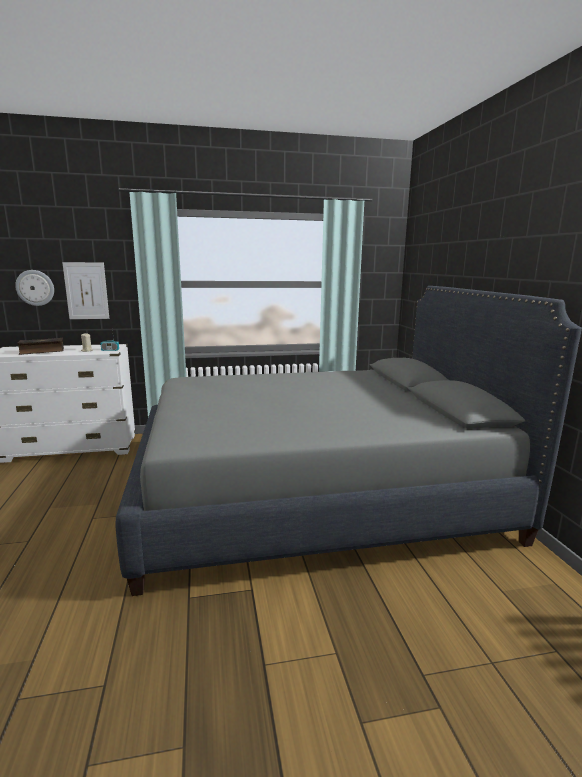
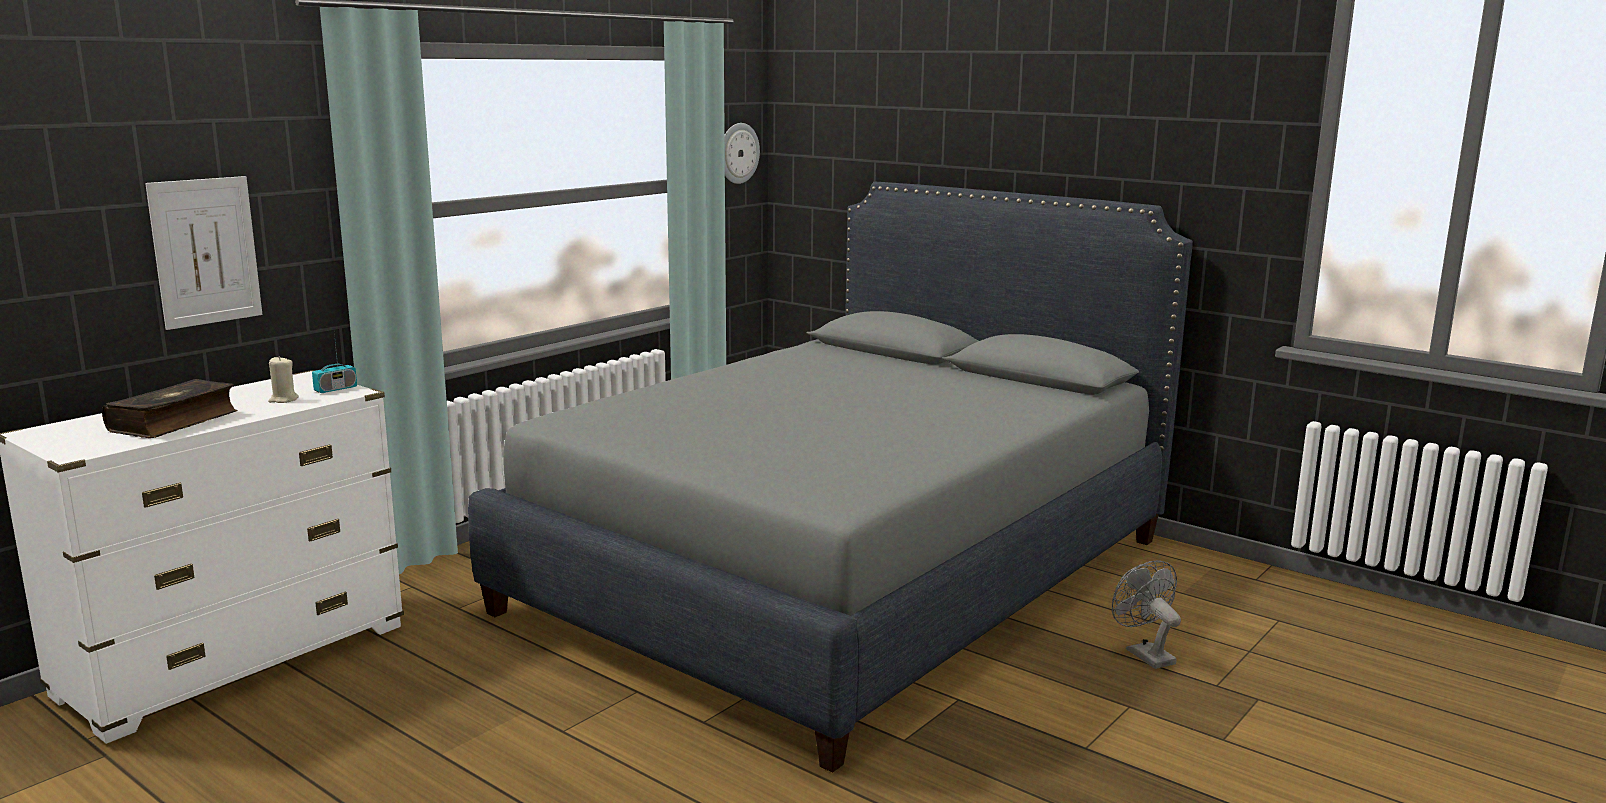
camera: 40 degrees left, 0 degrees up
(35, 288) = (74, 258): wall clock -> wall clock (738, 153)
(405, 621) = (1144, 654): none -> grey fan

